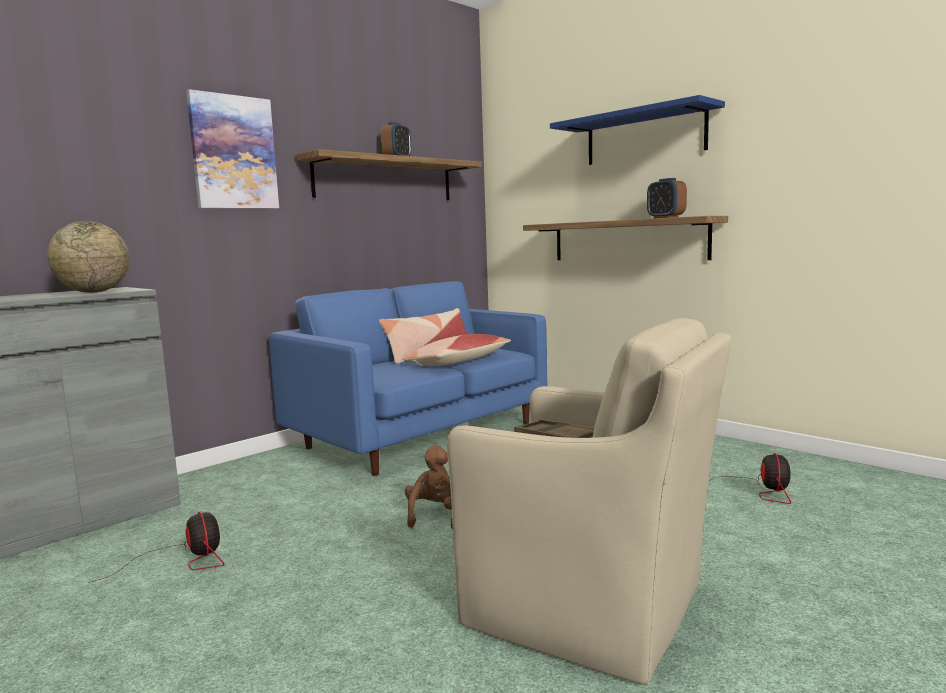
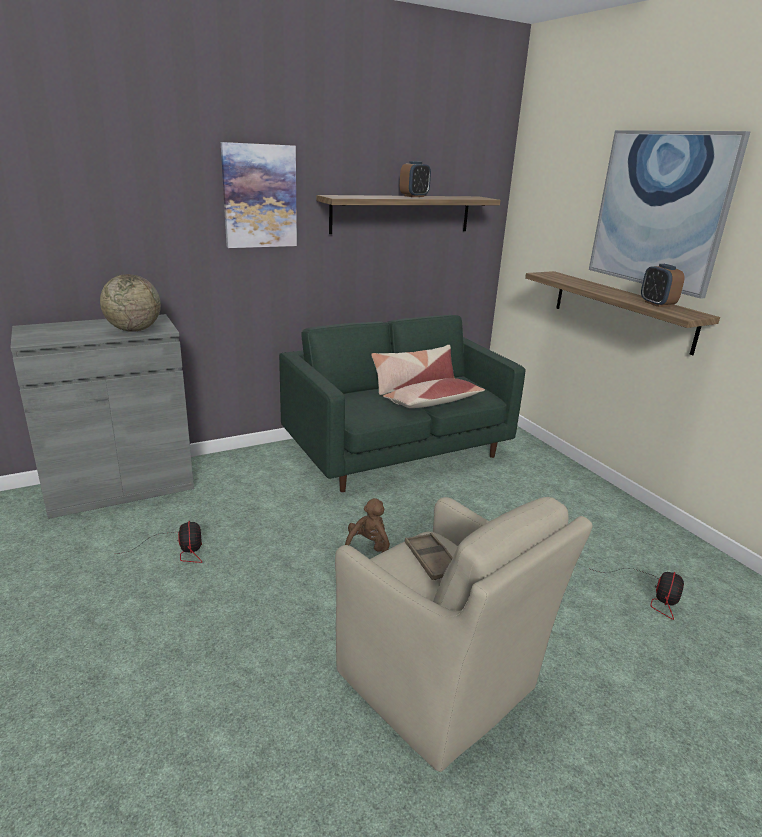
camera: 15 degrees right, 15 degrees up
(421, 435) = (398, 452): blue sofa -> green sofa
(644, 136) = (660, 210): blue shelf -> picture

